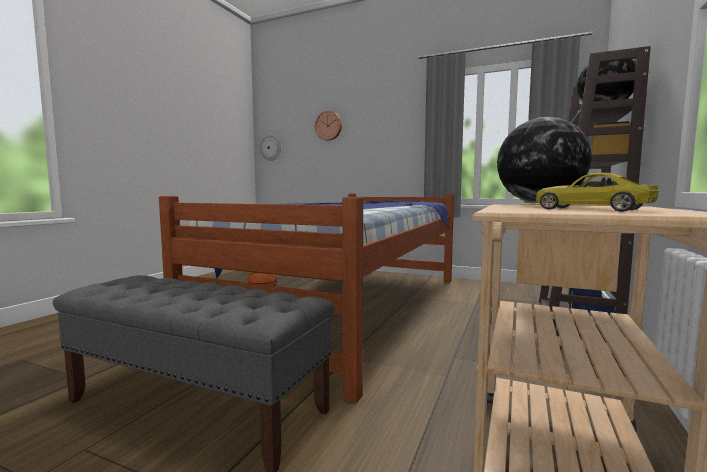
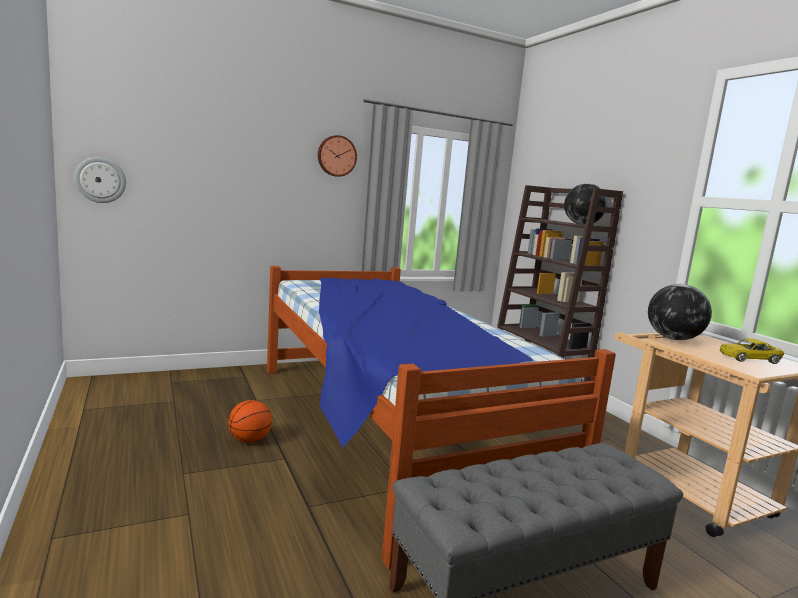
camera: 50 degrees left, 5 degrees up
(329, 126) = (222, 160): wall clock -> wall clock (336, 156)

